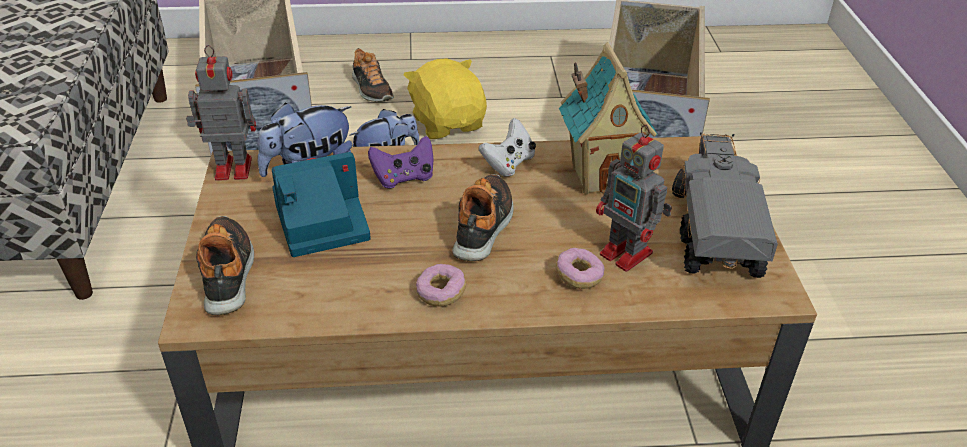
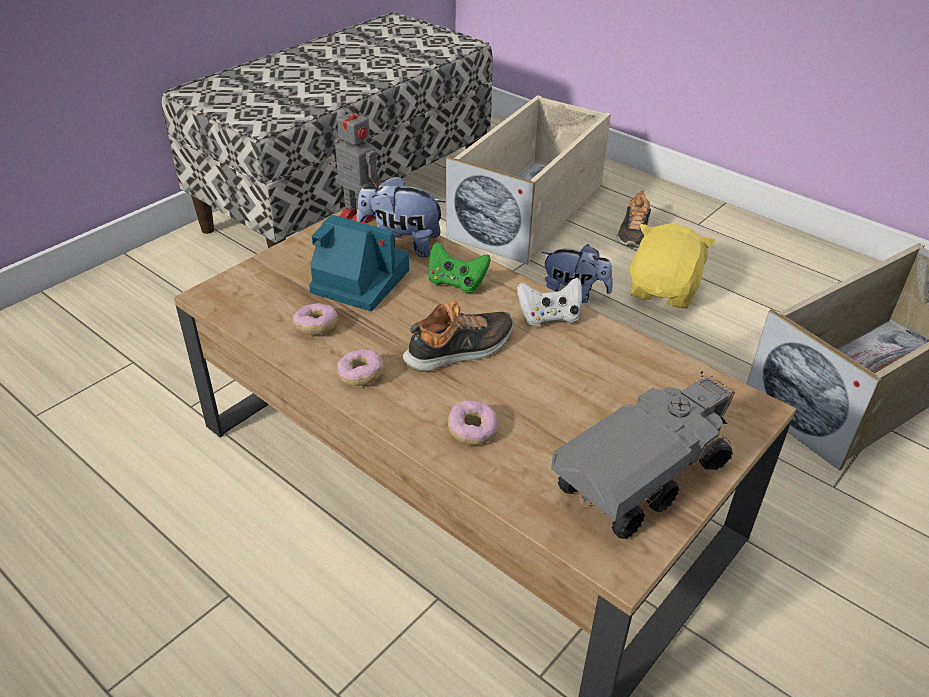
camera: 45 degrees right, 0 degrees up
(228, 272) = (263, 279): shoe -> none
(343, 280) = (316, 327): none -> donut
(404, 178) = (456, 283): purple game controller -> green game controller
(600, 177) = (609, 371): toy house -> none
(628, 254) = (537, 442): toy robot -> none

